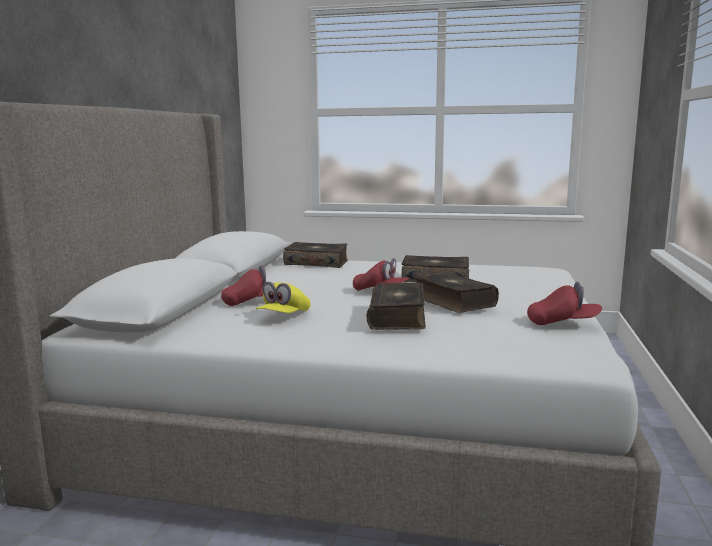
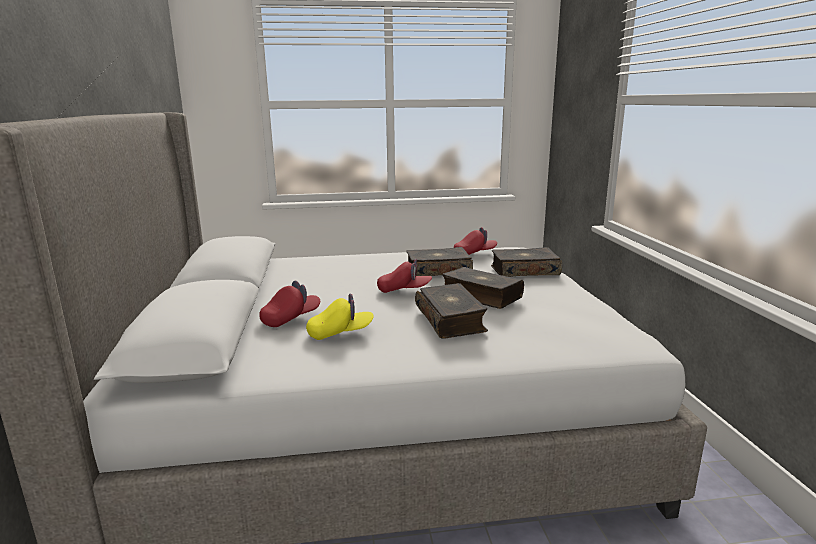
camera: 20 degrees left, 5 degrees up
(284, 316) = (340, 333): yellow cap -> yellow cap turned 105 degrees counterclockwise
(316, 263) = (311, 262): book -> book (524, 270)
(563, 323) = (585, 307): red cap -> red cap (475, 253)

